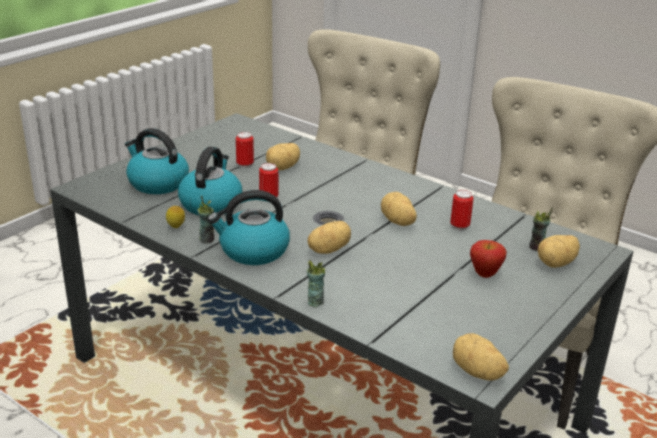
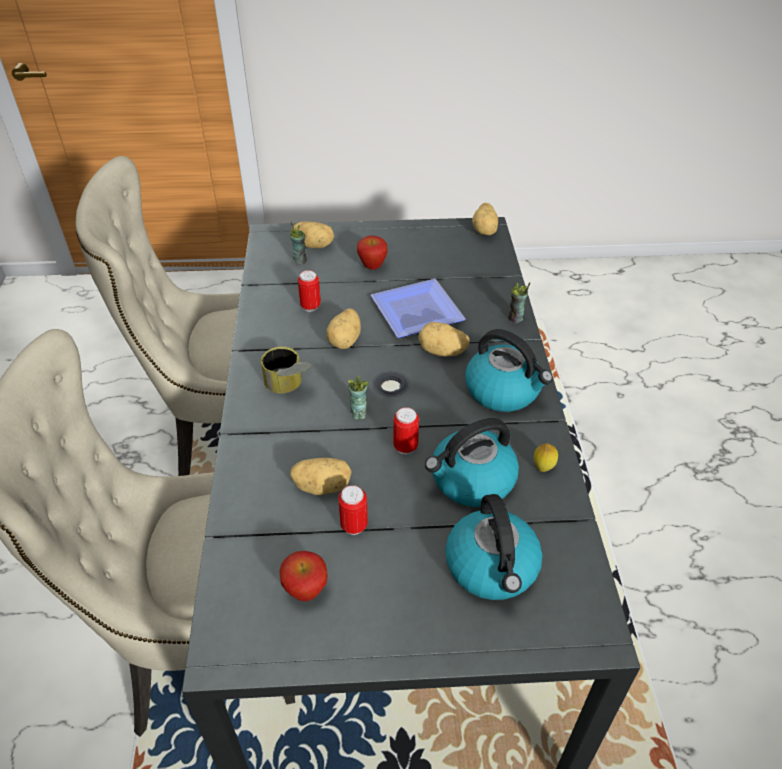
camera: 130 degrees left, 15 degrees up
(207, 239) = (528, 431): cup -> cup (358, 413)
(232, 143) = (306, 592): none -> apple
(378, 187) = (288, 387): none -> can
(389, 262) = (415, 313): none -> plate

